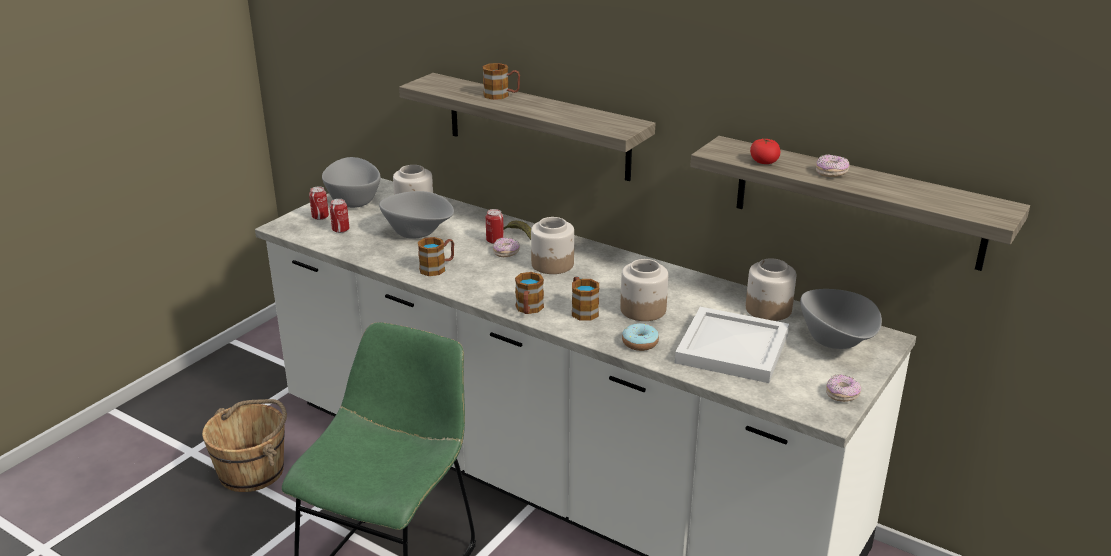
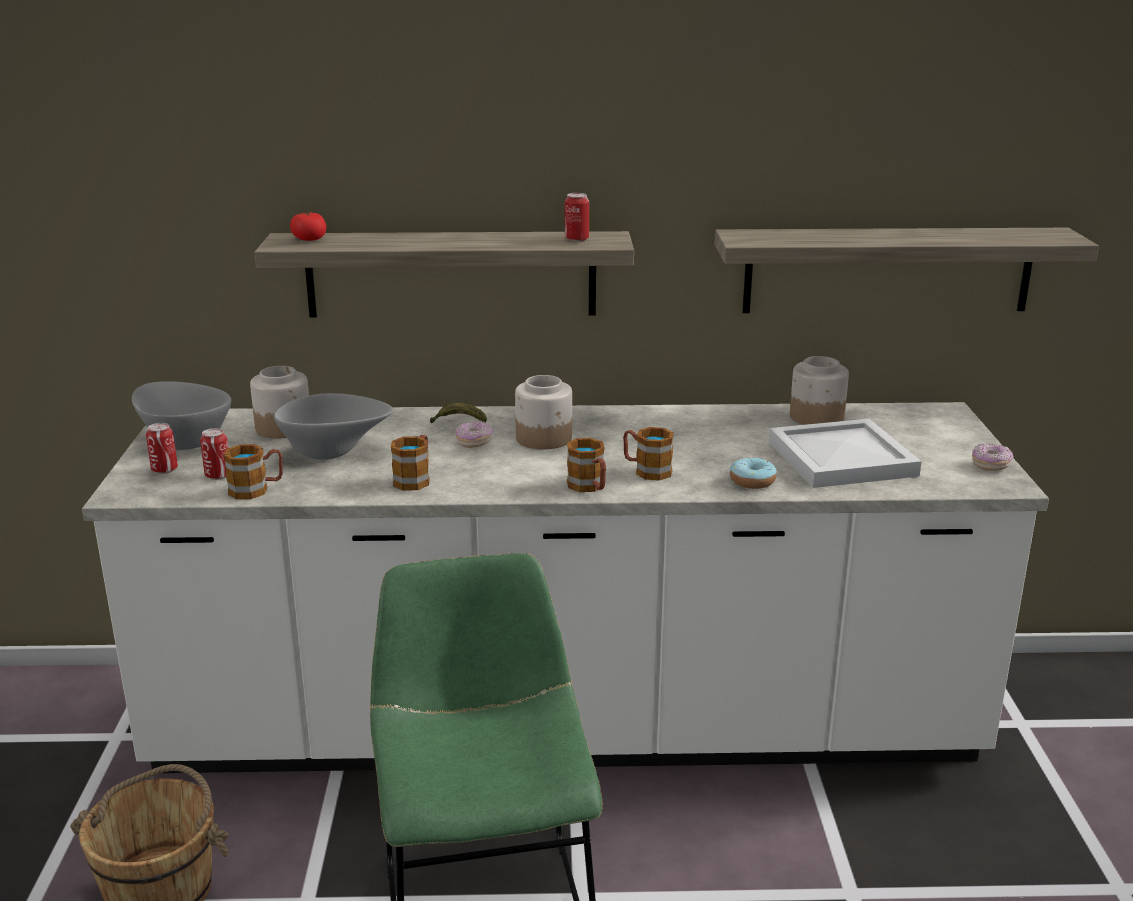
camera: 35 degrees left, 5 degrees down
(495, 241) = (440, 434): can -> can (576, 239)
(501, 95) = (408, 238): mug -> mug (256, 489)
(642, 310) = (705, 452): jar -> none
(764, 161) = (804, 239): tomato -> tomato (309, 239)
(831, 173) = (879, 236): donut -> none
(838, 344) = (919, 427): grey bowl -> none

